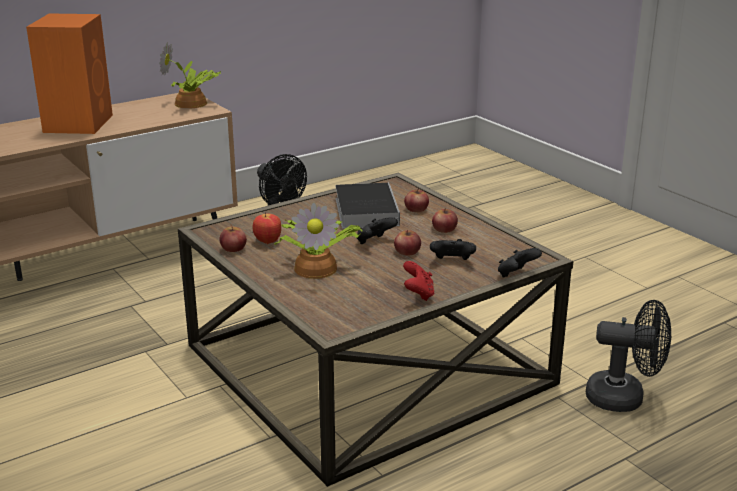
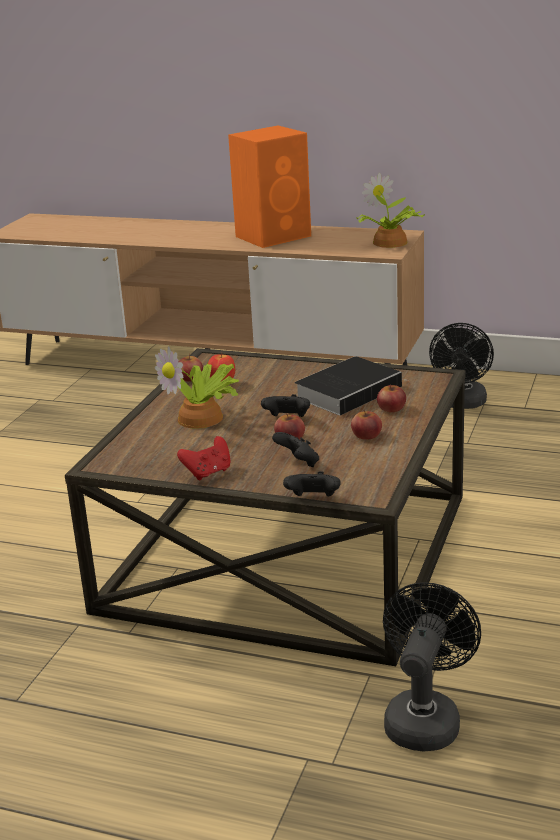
camera: 55 degrees right, 0 degrees up
(624, 398) = (424, 718): black fan -> black fan turned 135 degrees counterclockwise

